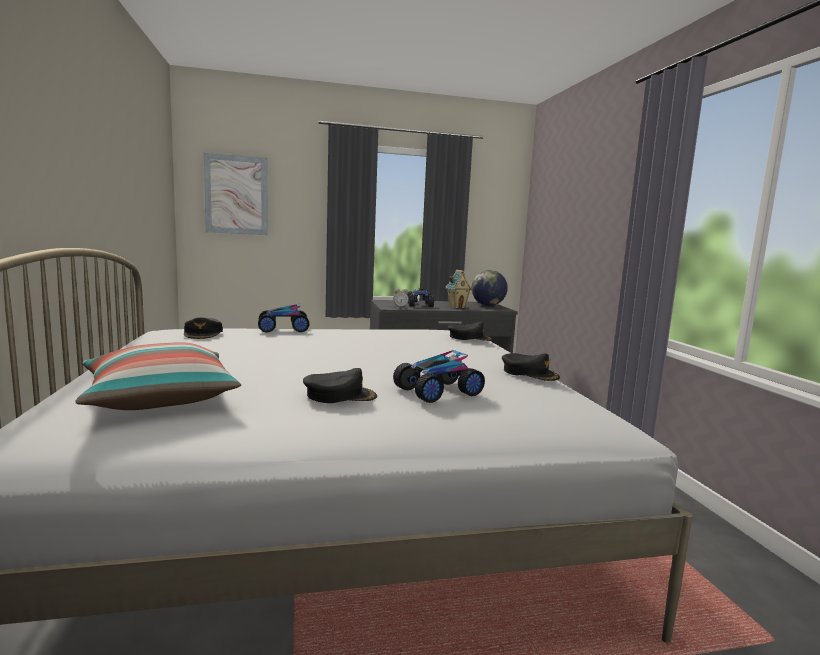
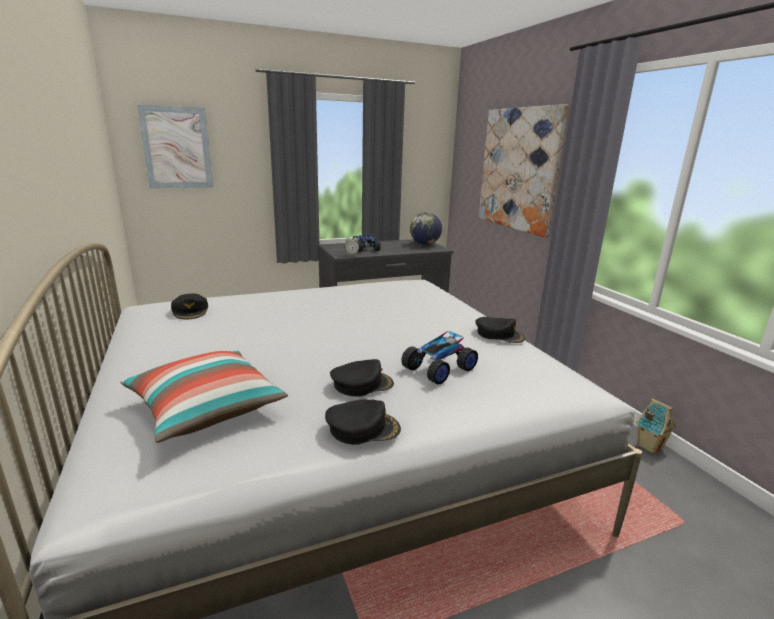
camera: 10 degrees left, 10 degrees up
(283, 329) = (261, 295): toy car -> none
(457, 307) = (400, 249): toy house -> toy house (649, 446)
(469, 337) = (430, 292): black cap -> black cap (363, 428)
(590, 219) = (519, 169): none -> picture

